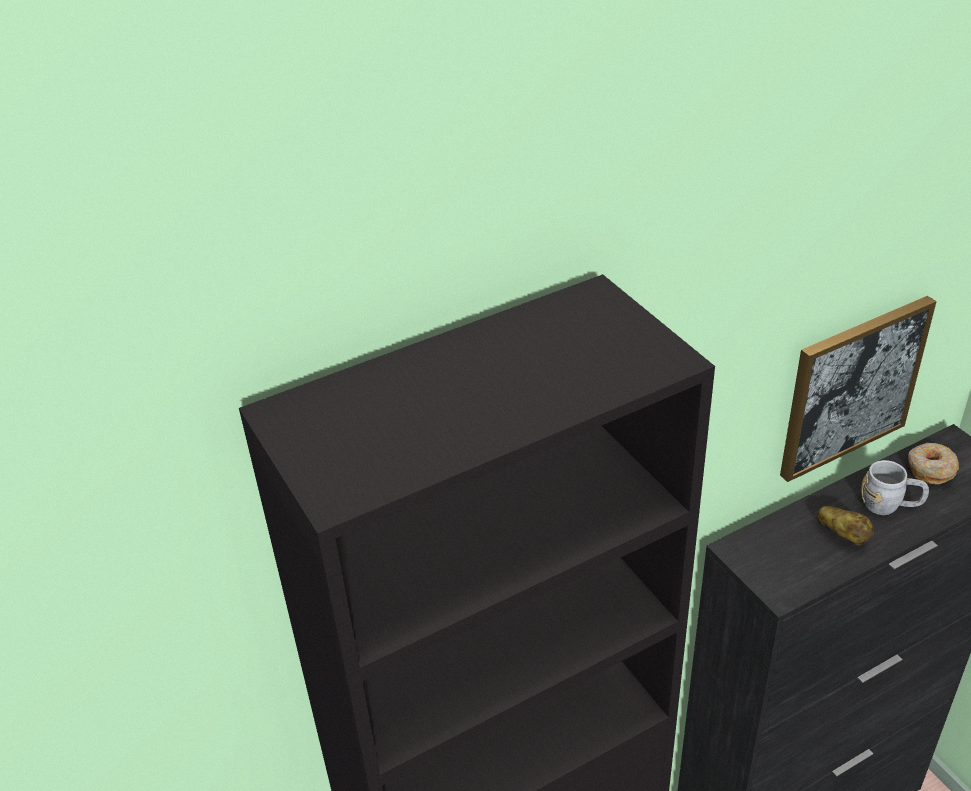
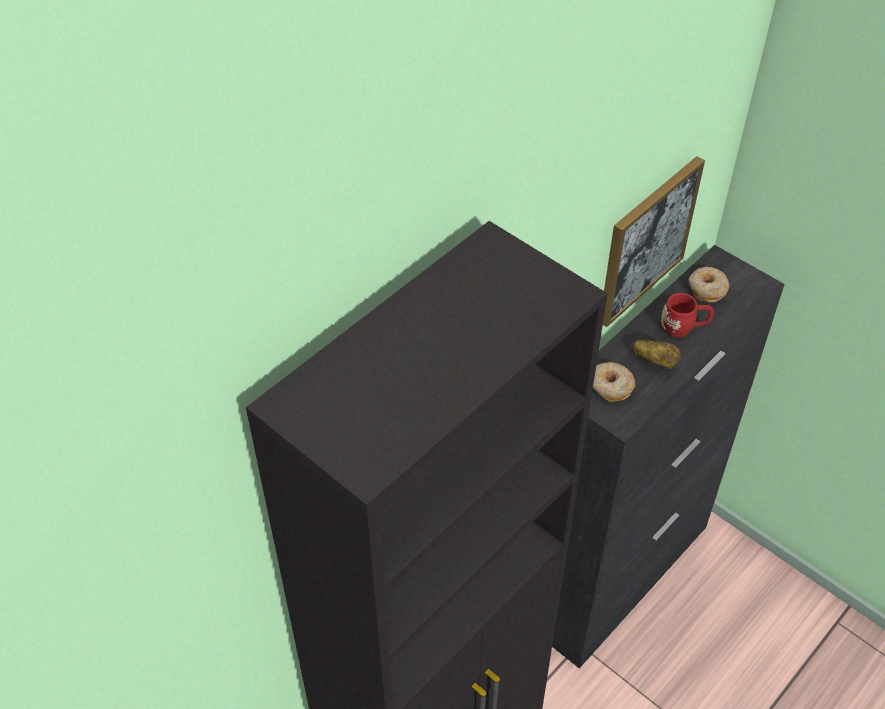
camera: 20 degrees left, 10 degrees up
(779, 552) = (610, 386): none -> donut
(890, 506) = (684, 328): grey mug -> red mug

